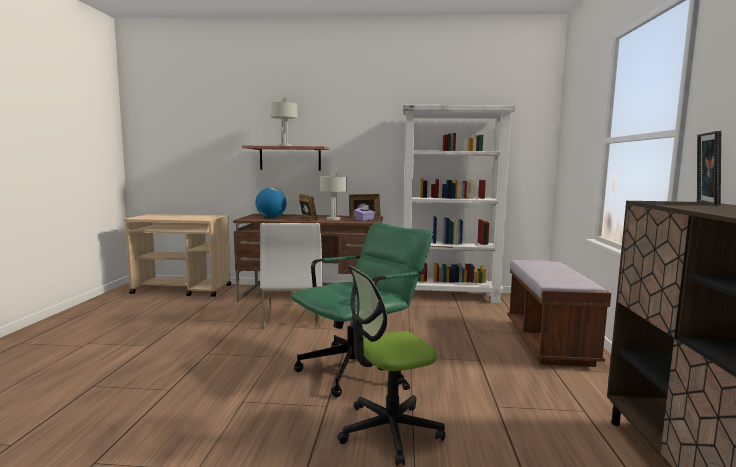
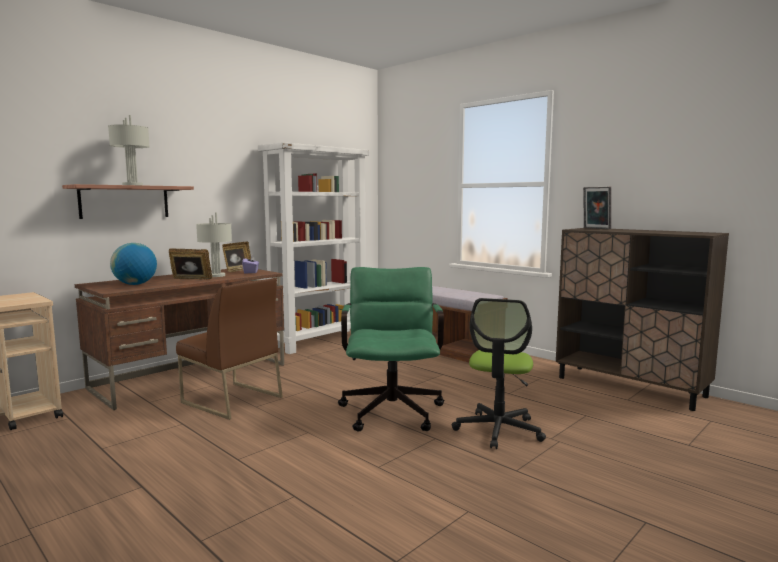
camera: 50 degrees left, 0 degrees up
(292, 317) = (231, 400): white chair -> brown chair

